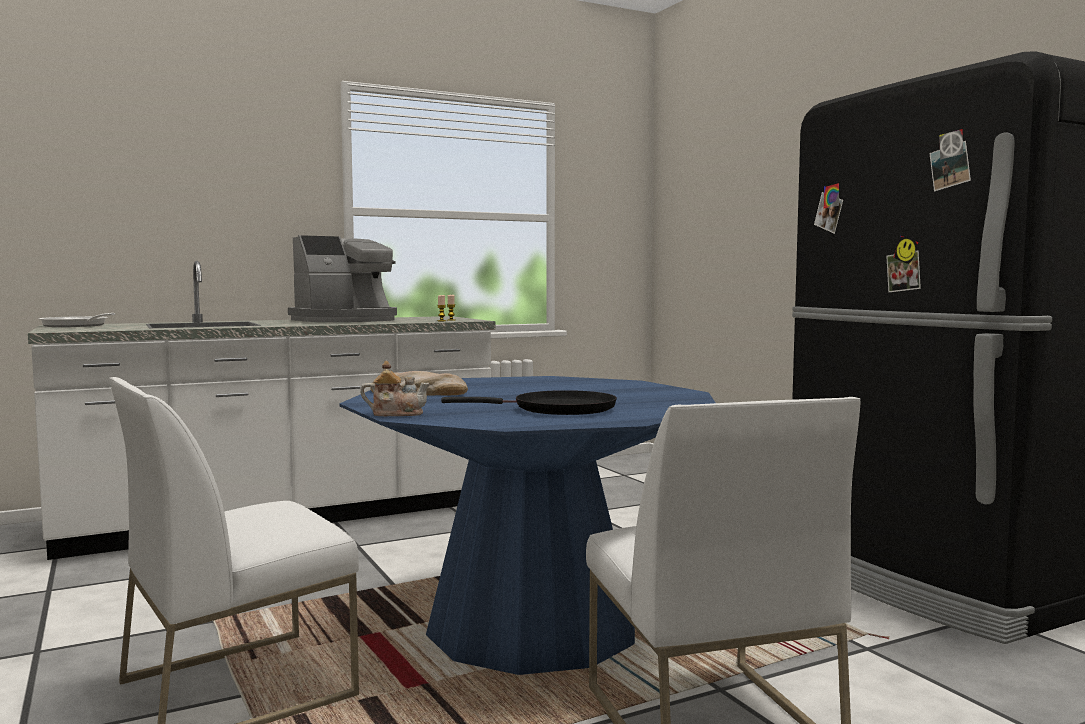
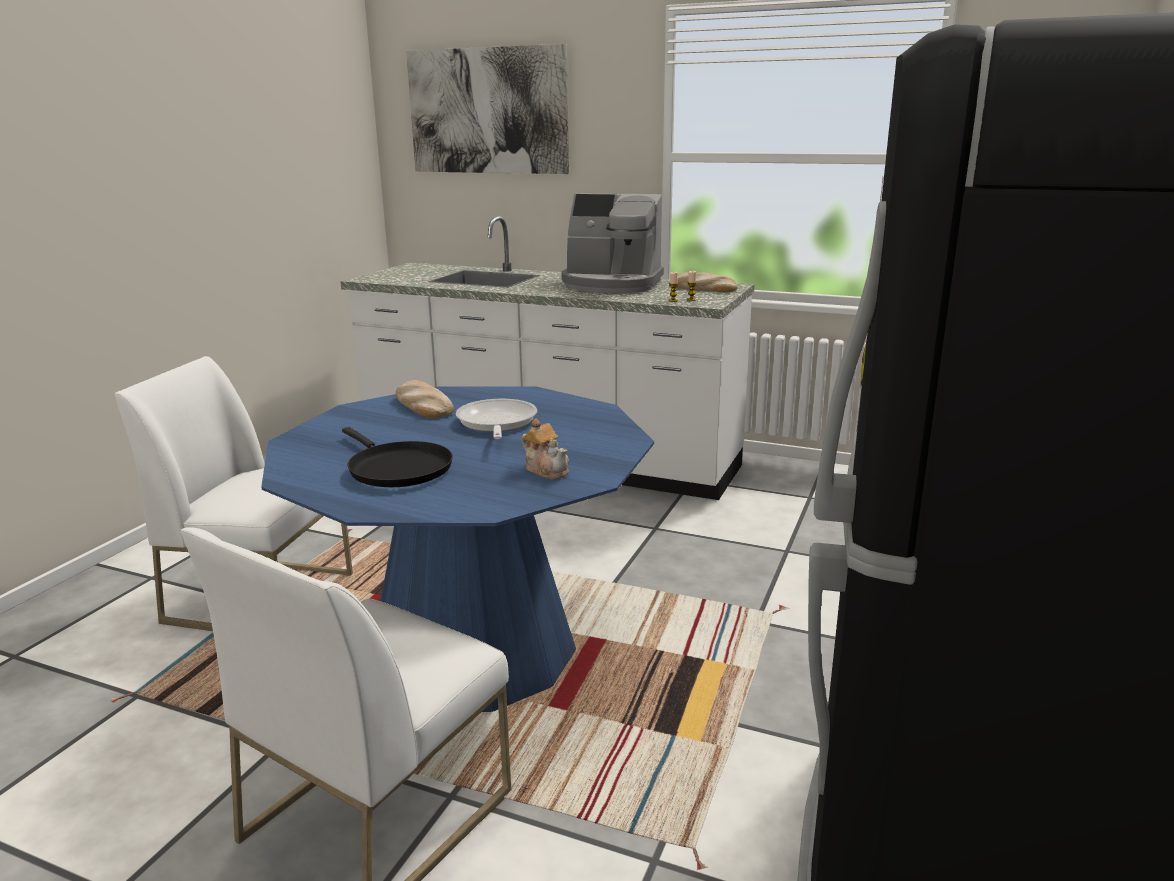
camera: 50 degrees right, 15 degrees up
(77, 326) = (413, 268): frying pan -> frying pan (496, 424)
(140, 157) = (487, 111): none -> picture
(396, 413) = (305, 434): teapot -> teapot (546, 470)
(428, 318) = (702, 288): none -> bread

